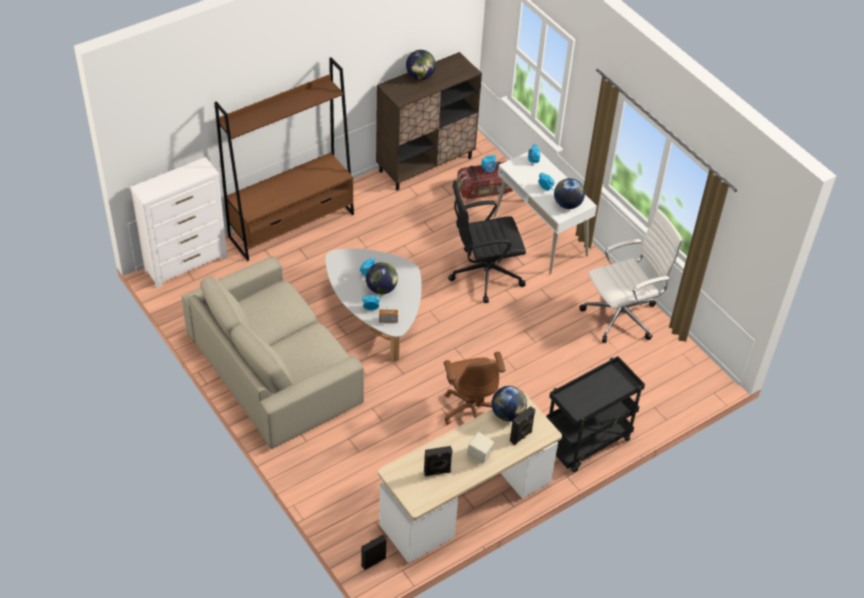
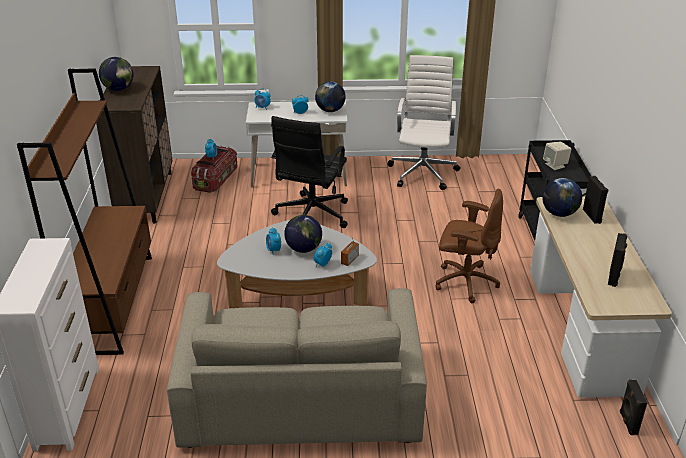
camera: 55 degrees left, 15 degrees down
(479, 456) = (605, 246): beige speaker -> beige speaker (555, 165)

